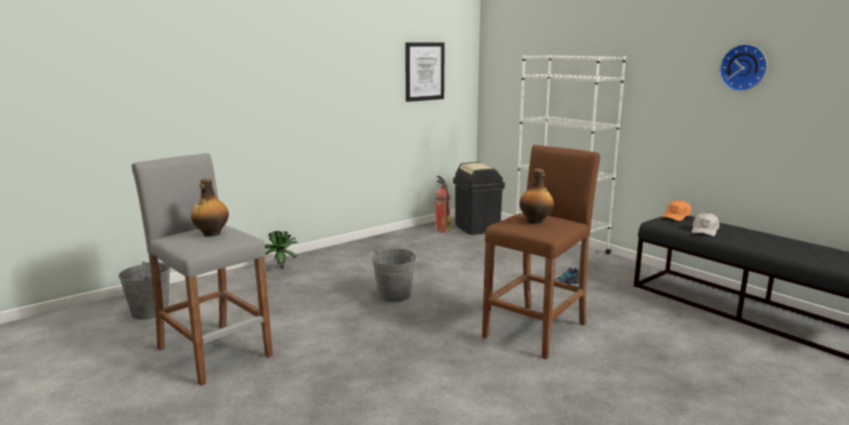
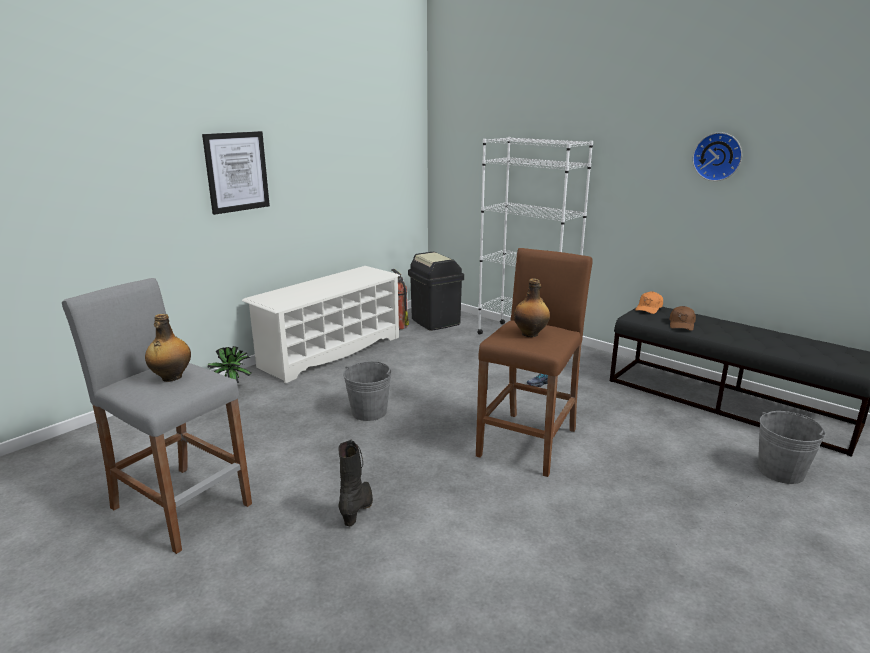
camera: 10 degrees left, 5 degrees up
(150, 312) = (89, 459): grey bucket -> grey bucket (780, 471)
(362, 368) = (358, 509): none -> black boot
(373, 246) = (330, 351): none -> white shoe rack
(424, 71) = (372, 155): picture -> picture (236, 172)
(704, 231) = (681, 324): white cap -> brown cap

